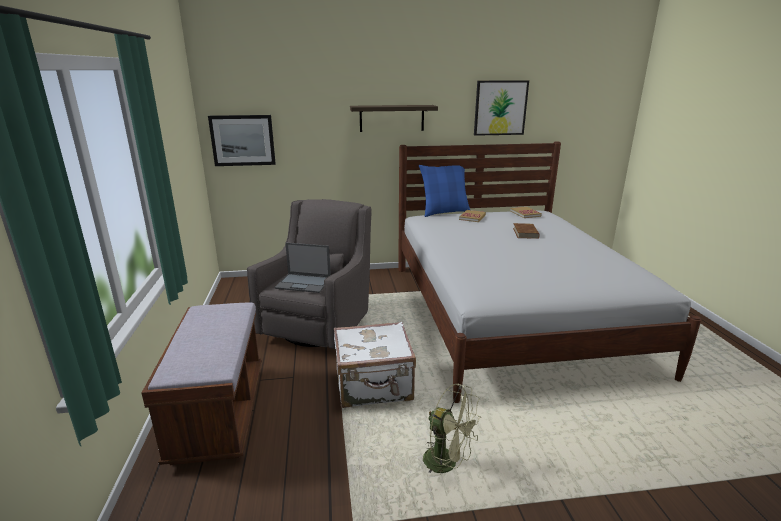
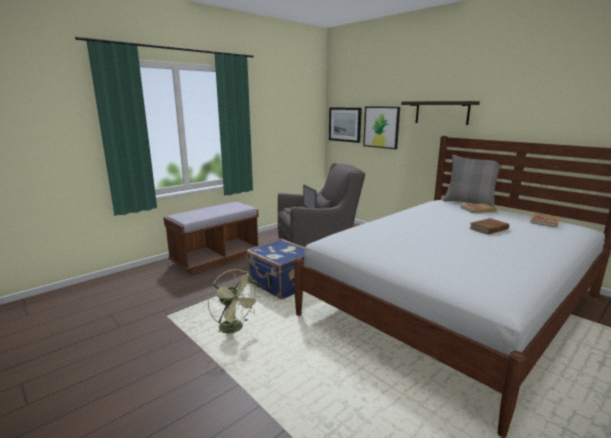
camera: 55 degrees right, 5 degrees down
(374, 386) = (281, 284): white suitcase -> blue suitcase
(444, 212) = (469, 203): blue pillow -> grey pillow
(447, 463) = (235, 329): green fan -> green fan turned 45 degrees counterclockwise
(500, 108) = (555, 105): picture -> picture (381, 127)

